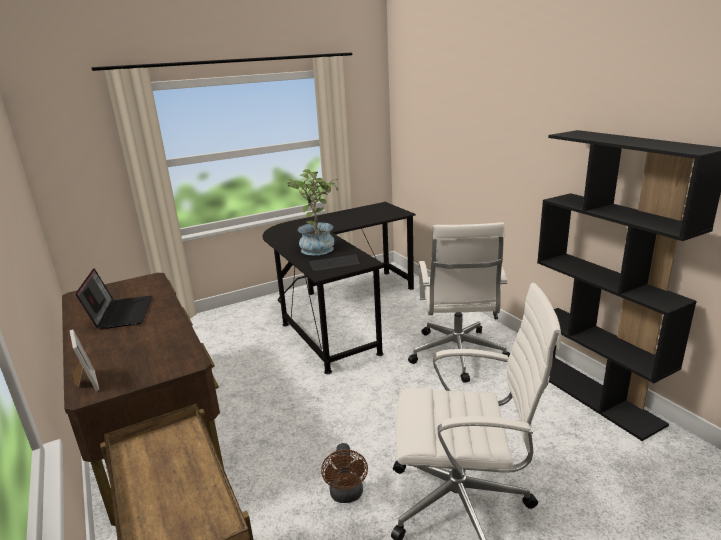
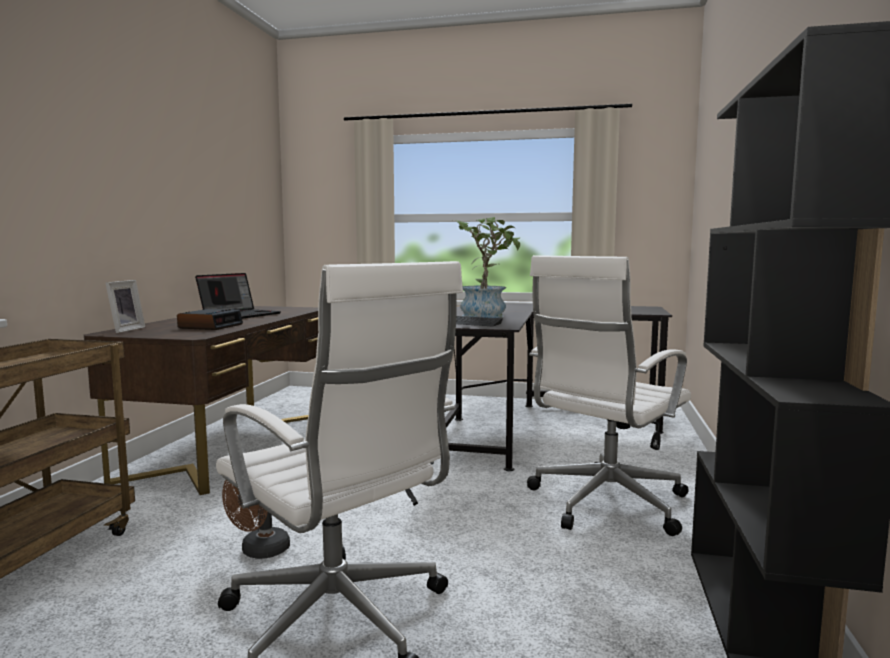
camera: 40 degrees right, 15 degrees down
(153, 342) = (210, 326): none -> alarm clock

